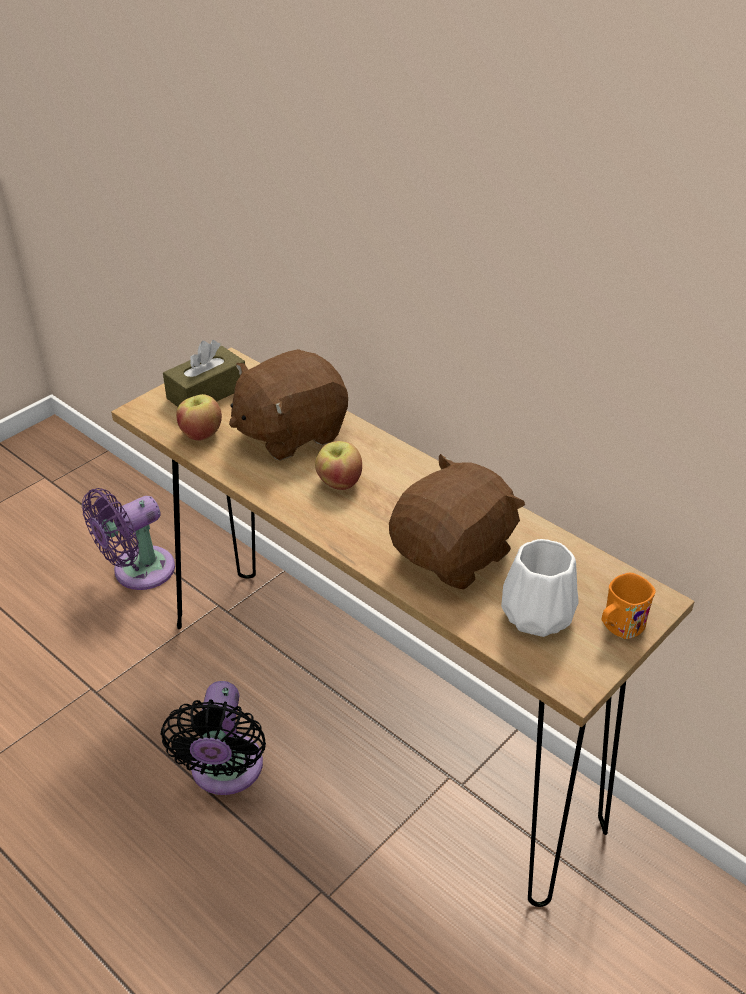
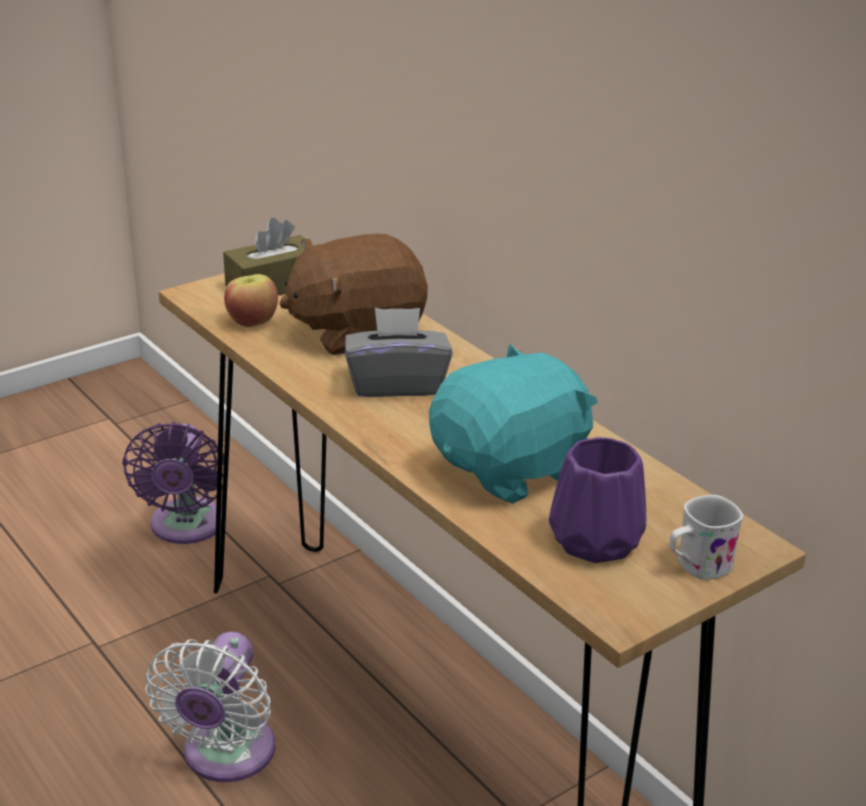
camera: 10 degrees right, 10 degrees down
(138, 572) = (185, 527): purple fan -> purple fan turned 60 degrees counterclockwise
(225, 772) = (225, 756): black fan -> white fan
(339, 482) = (396, 384): apple -> grey tissue box
(454, 555) = (512, 469): brown plush toy -> turquoise plush toy
(536, 614) = (594, 539): white vase -> purple vase
(618, 627) = (696, 567): orange mug -> white mug

